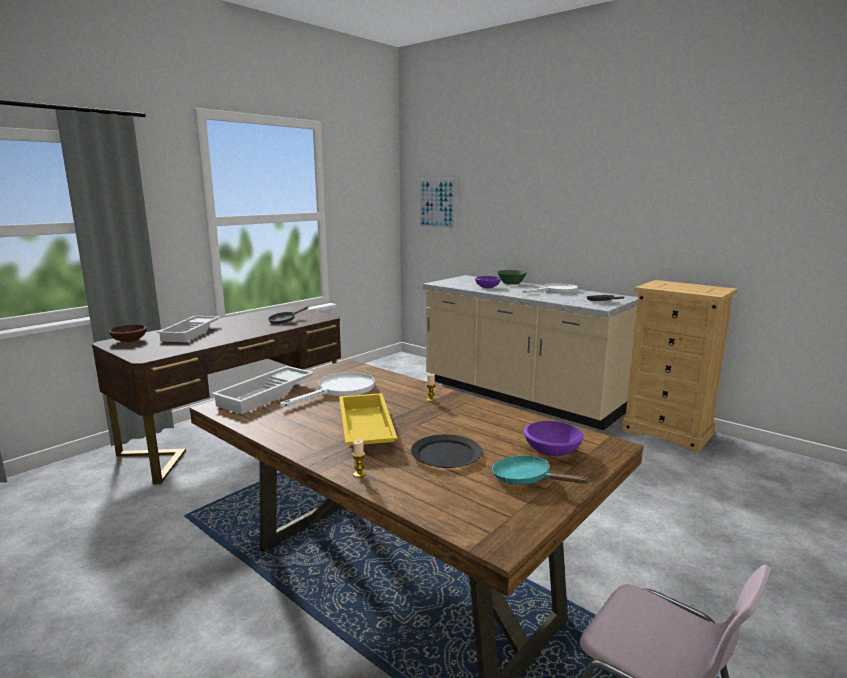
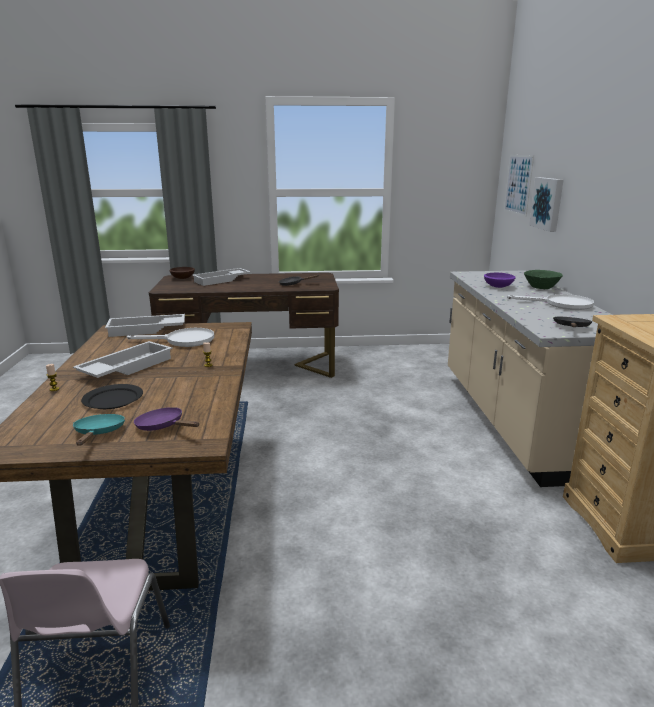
camera: 45 degrees right, 5 degrees up
(364, 429) = (126, 367): yellow tray -> white tray
(487, 217) = (548, 203): none -> picture
(552, 451) = (163, 426): purple bowl -> purple frying pan

